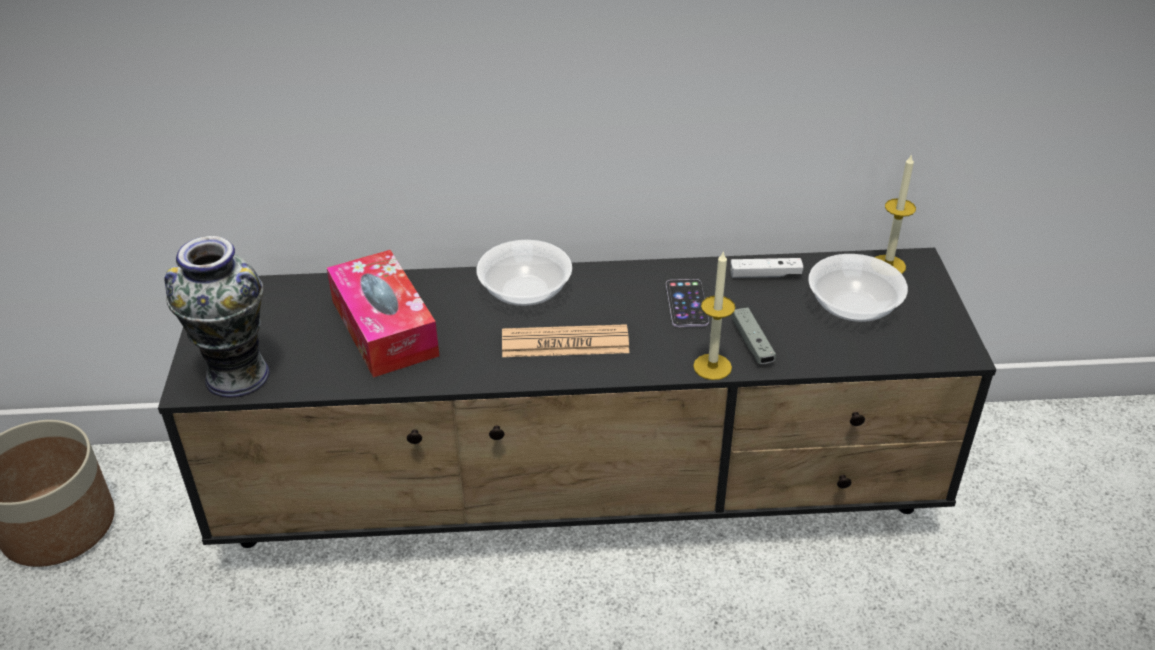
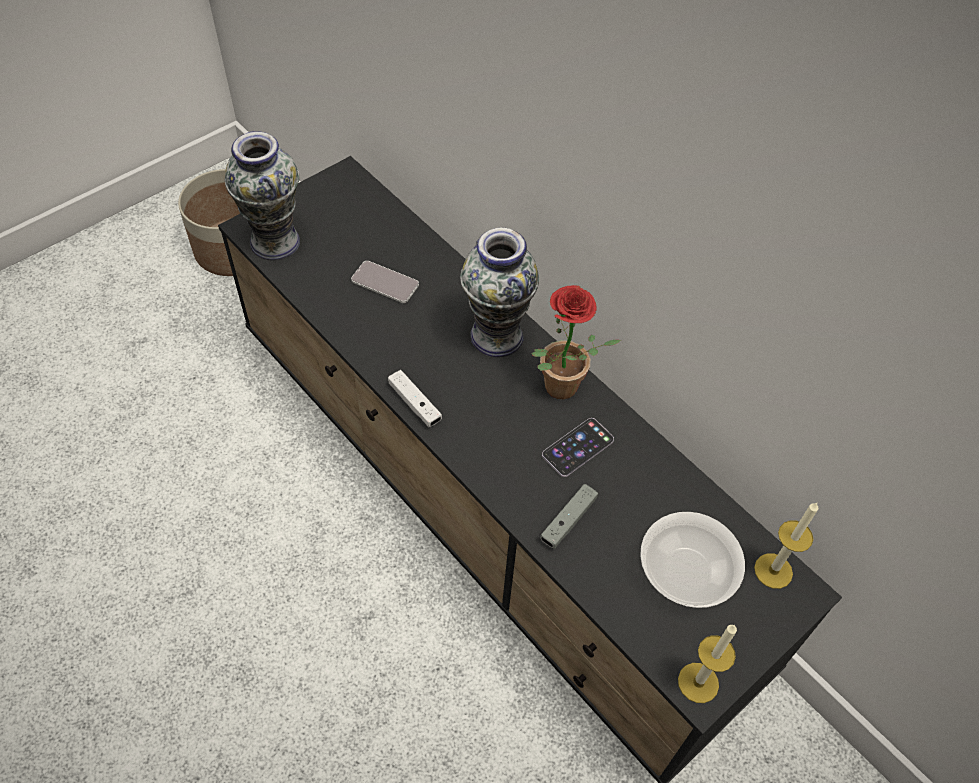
camera: 50 degrees right, 15 degrees up
(384, 328) = (385, 283): tissue box -> phone
(525, 291) = (497, 335): bowl -> vase
(565, 343) = (460, 396): newspaper -> none
(622, 286) = (560, 392): none -> potted plant
(712, 367) = (515, 508): candle -> candle (698, 682)
(765, 275) = (668, 482): white game controller -> white game controller (414, 403)

